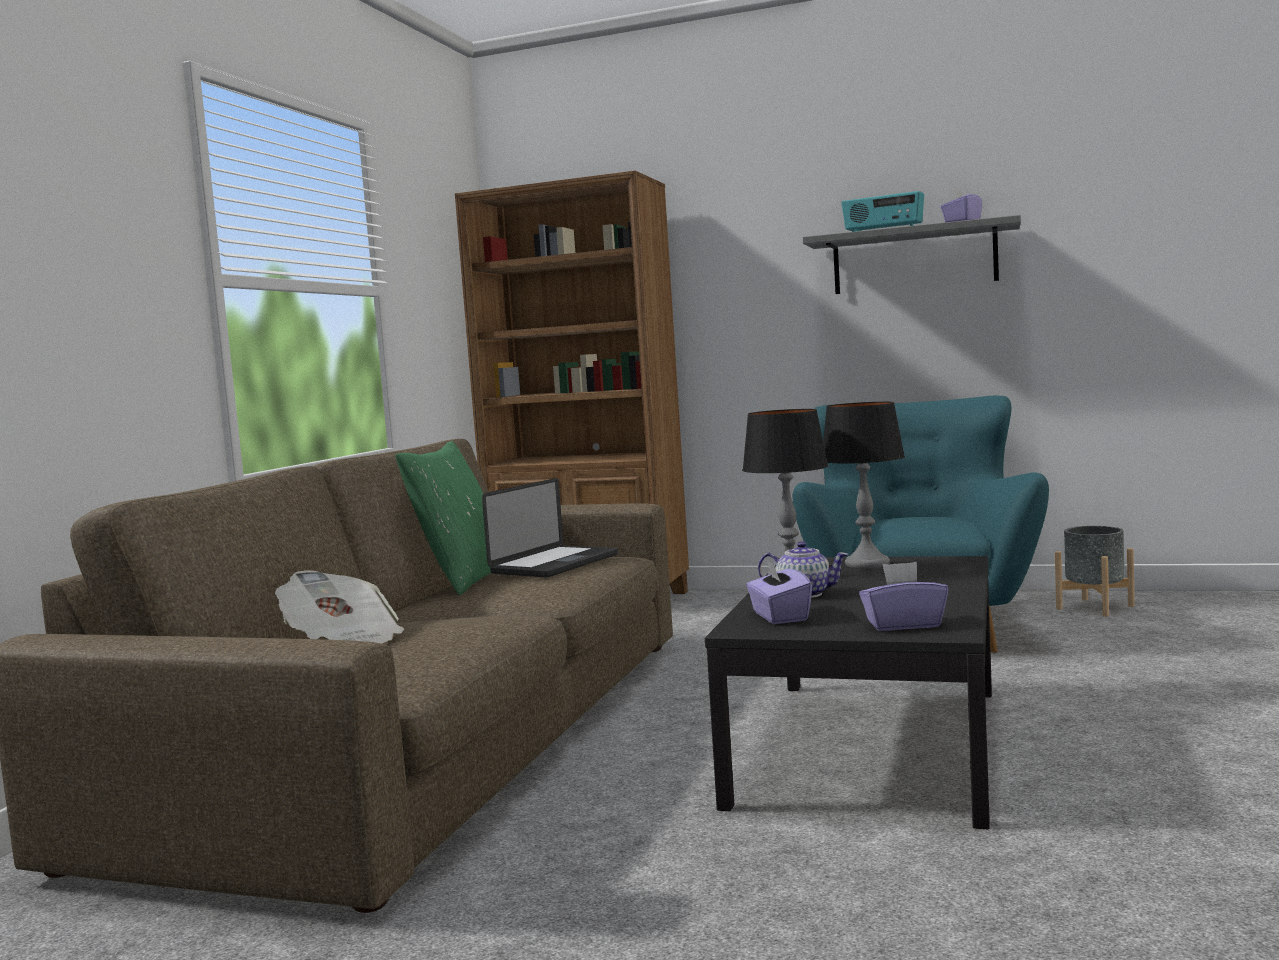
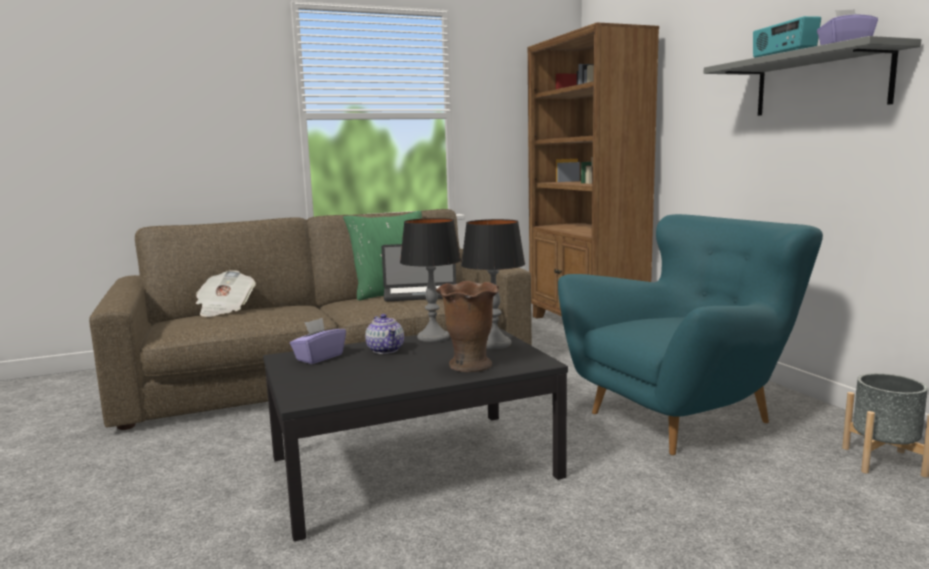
camera: 50 degrees right, 5 degrees up
(903, 624) = (315, 385): purple tissue box -> none
(930, 576) = (470, 365): none -> brown vase

